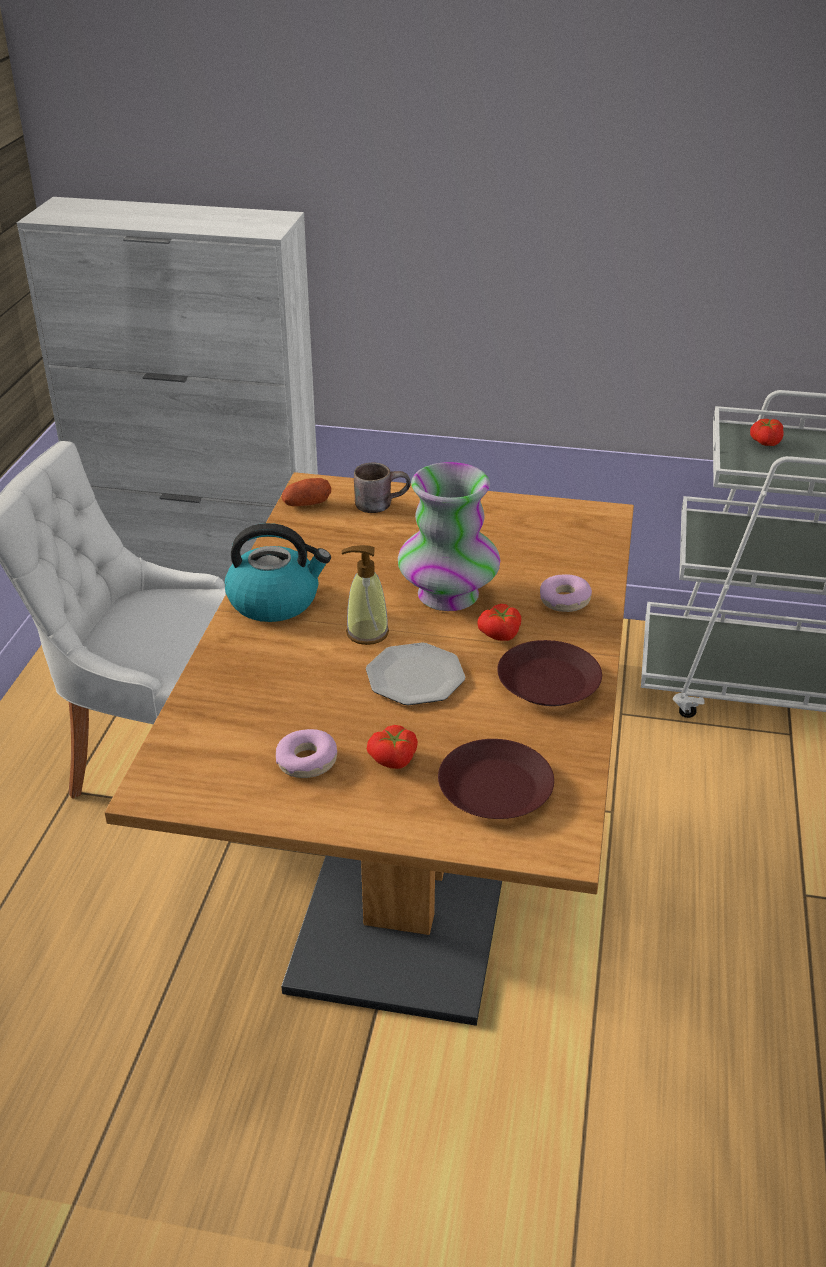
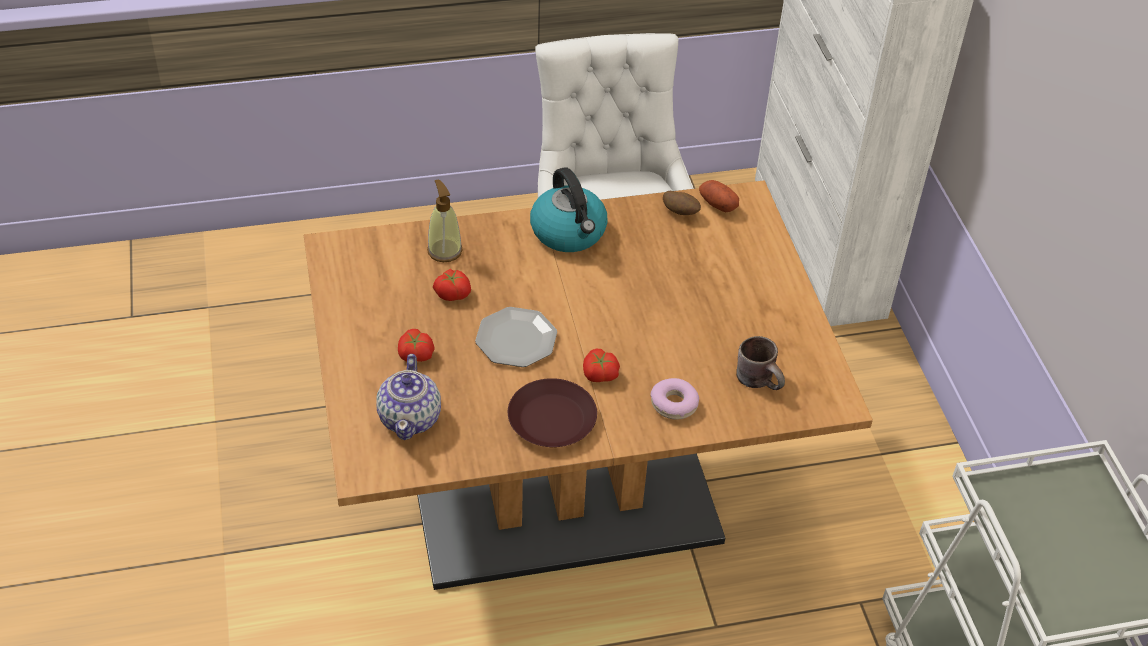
camera: 65 degrees right, 10 degrees up
(301, 527) = (680, 212): none -> potato
(306, 761) = (393, 310): donut -> none
(367, 633) = (557, 296): soap dispenser -> soap dispenser (444, 250)
(380, 503) = (750, 247): brown mug -> brown mug (761, 379)
(448, 594) = (637, 328): vase -> none
(494, 787) = (410, 418): brown plate -> teapot
(764, 442) = (1082, 504): tomato -> tomato (452, 293)

